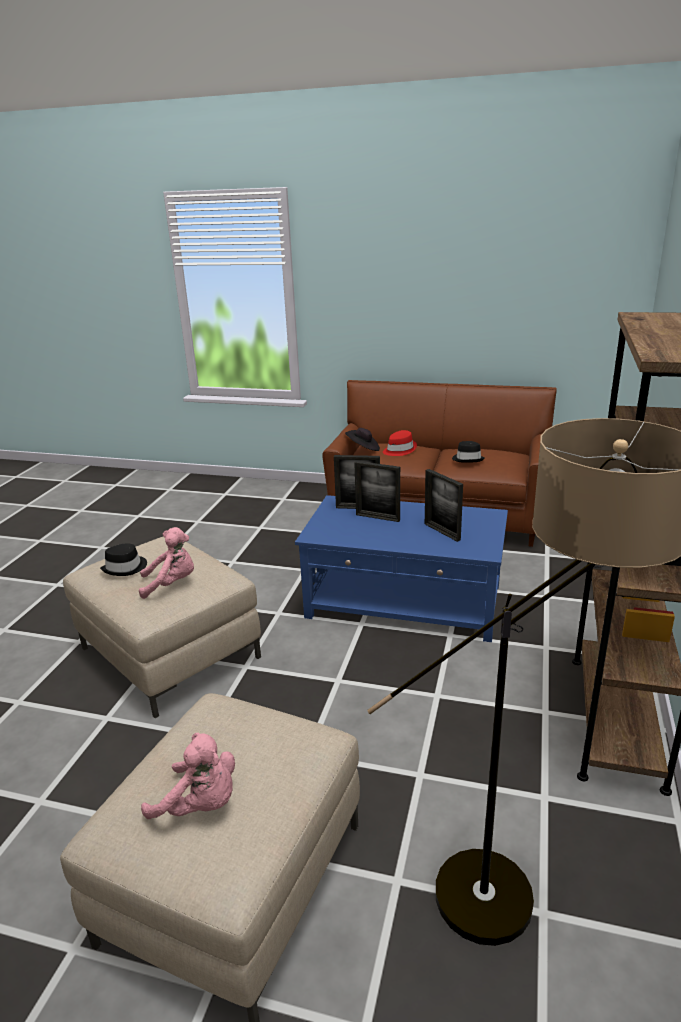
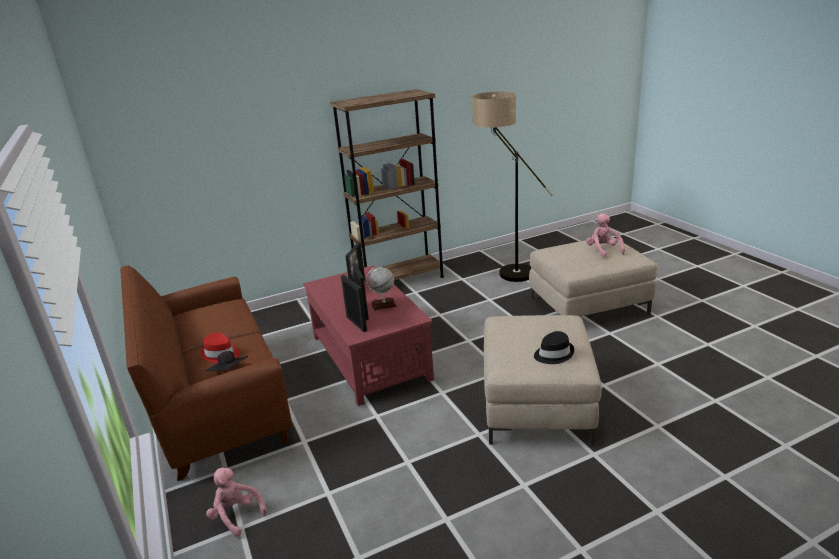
camera: 130 degrees left, 0 degrees up
(171, 584) = (535, 328): pink plush toy -> pink plush toy (236, 515)
(373, 531) = (383, 304): none -> globe
(405, 601) = (370, 357): blue coffee table -> red coffee table
(468, 459) = (222, 319): black hat -> none

